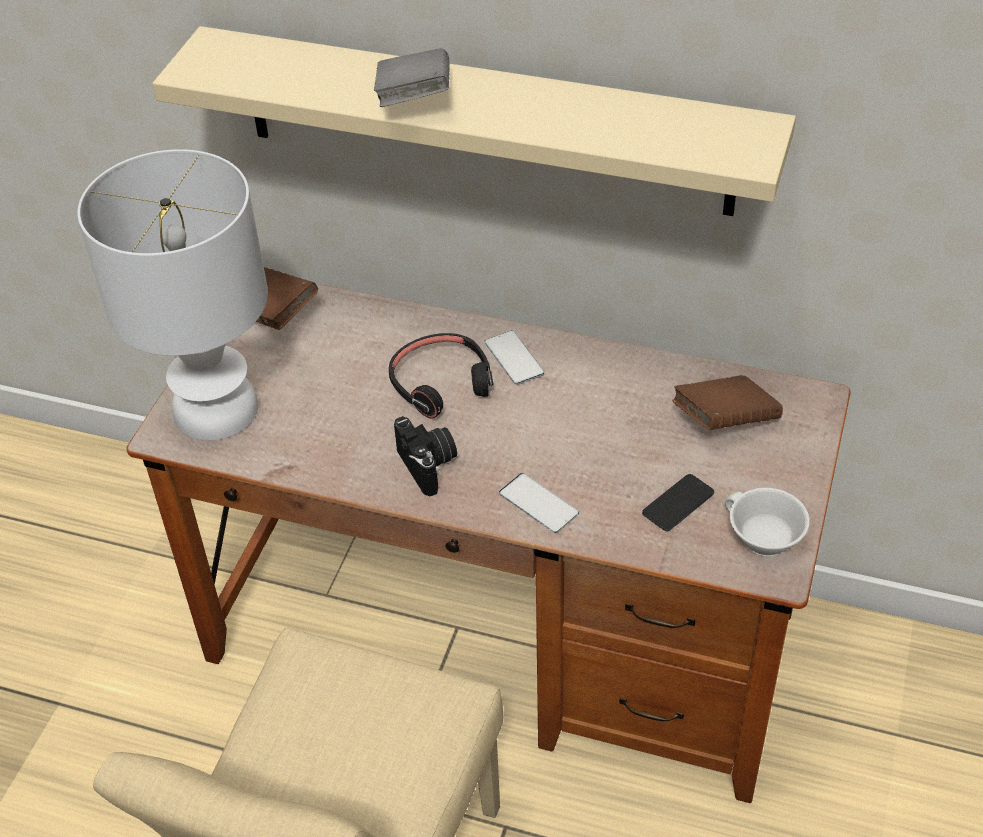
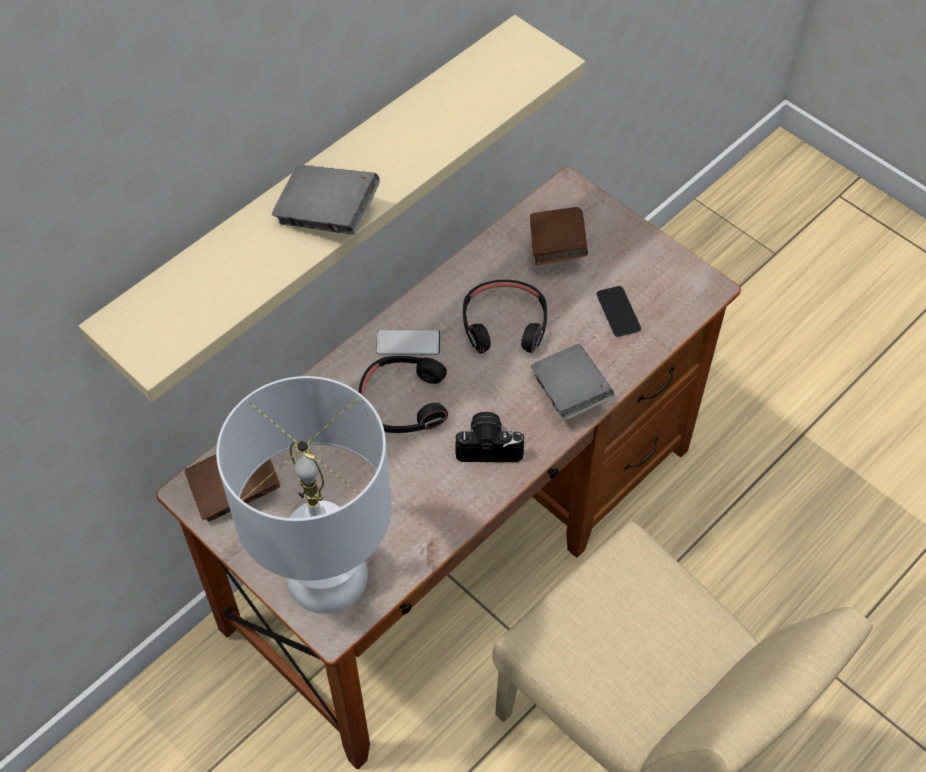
camera: 65 degrees left, 10 degrees up
(538, 503) = (570, 393): phone -> grey book
(590, 418) = (504, 324): none -> black headphones
(761, 539) = (676, 282): white cup -> none

